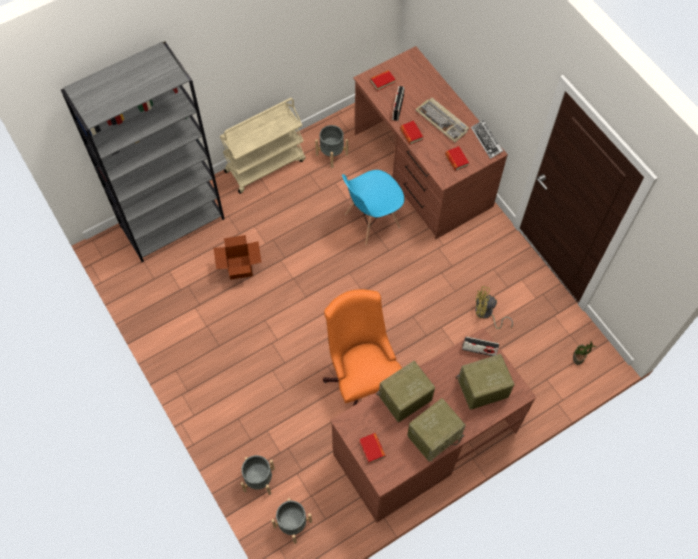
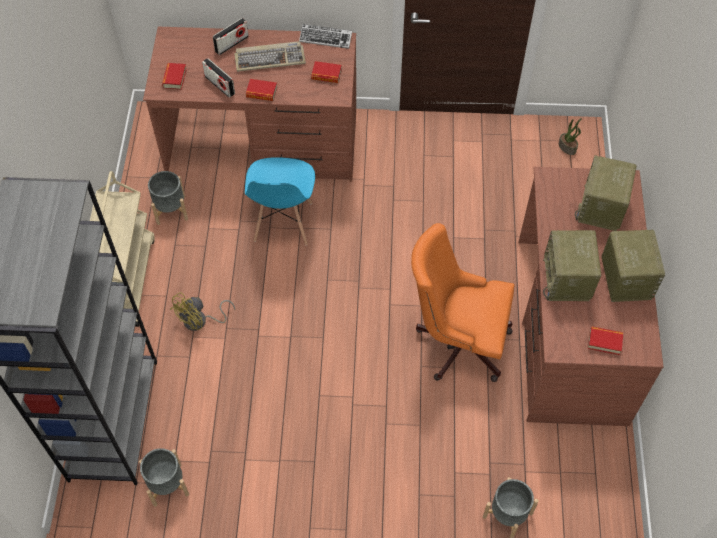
camera: 55 degrees left, 5 degrees down
(240, 267) = (232, 382): cardboard box -> none
(293, 524) = (581, 510): grey planter -> grey planter (167, 484)
(479, 350) = (556, 184): radio -> radio (231, 44)
(486, 314) = (468, 191): yellow fan -> yellow fan (200, 321)

